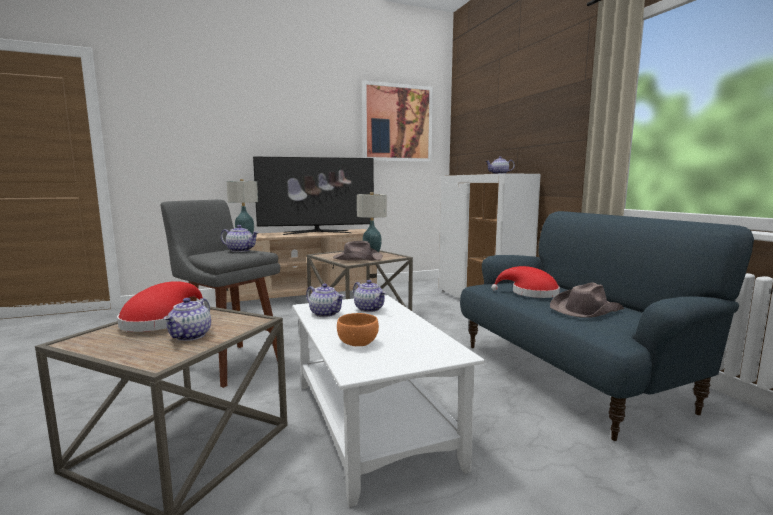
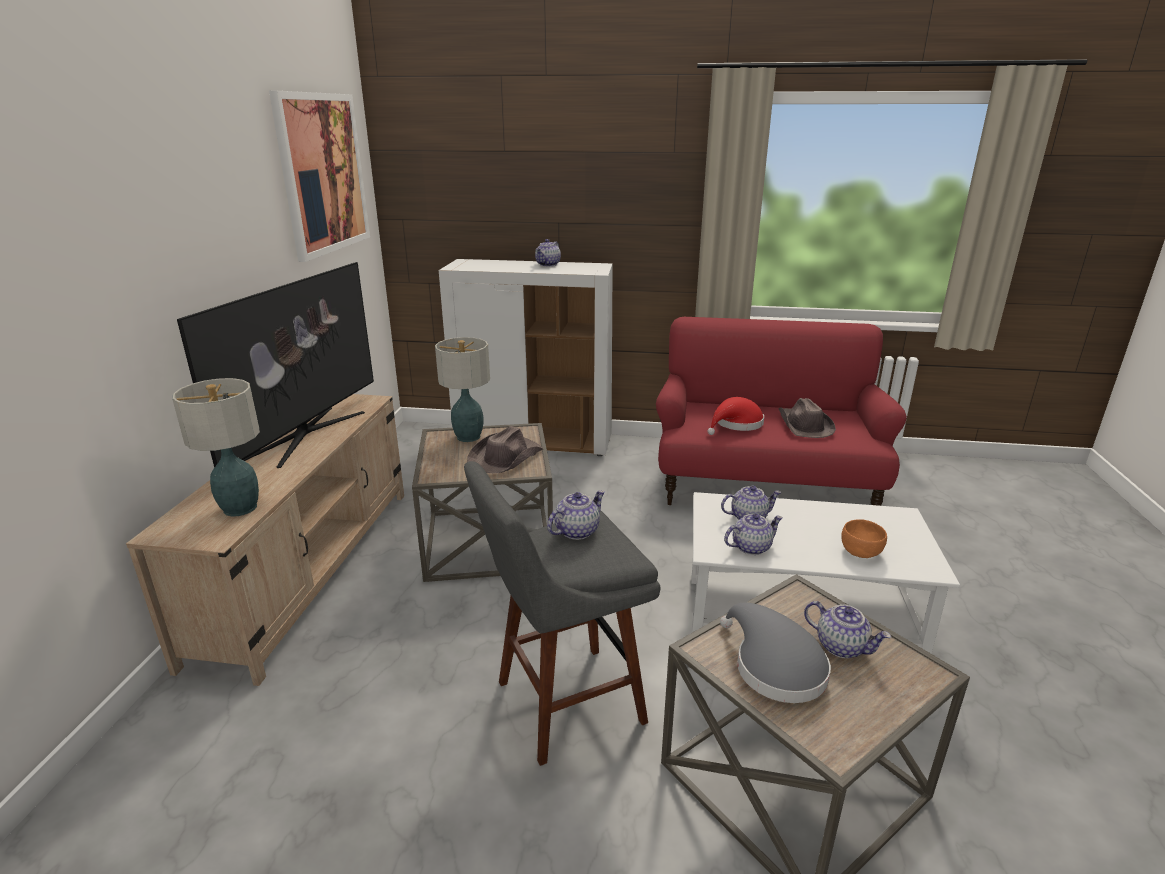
camera: 60 degrees left, 15 degrees up
(161, 321) = (774, 666): red hat -> grey hat
(570, 374) = (763, 485): blue sofa -> red sofa

